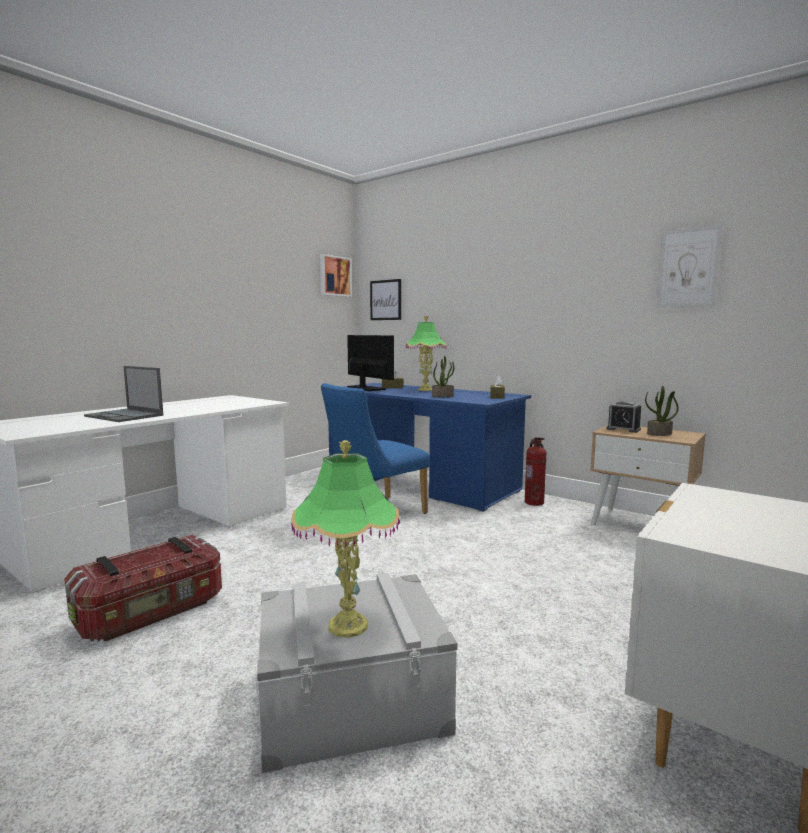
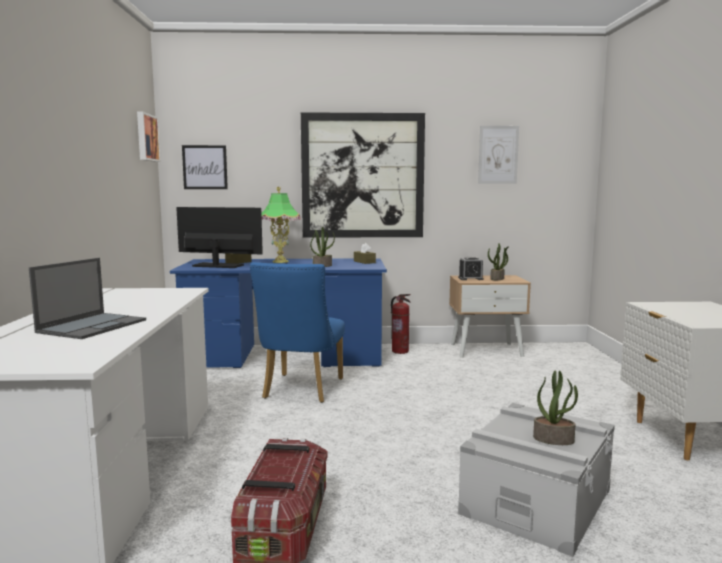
camera: 40 degrees left, 0 degrees up
(125, 416) = (93, 326): laptop -> laptop turned 60 degrees counterclockwise
(348, 625) = (554, 439): table lamp -> potted plant
(517, 303) = (362, 176): none -> picture

